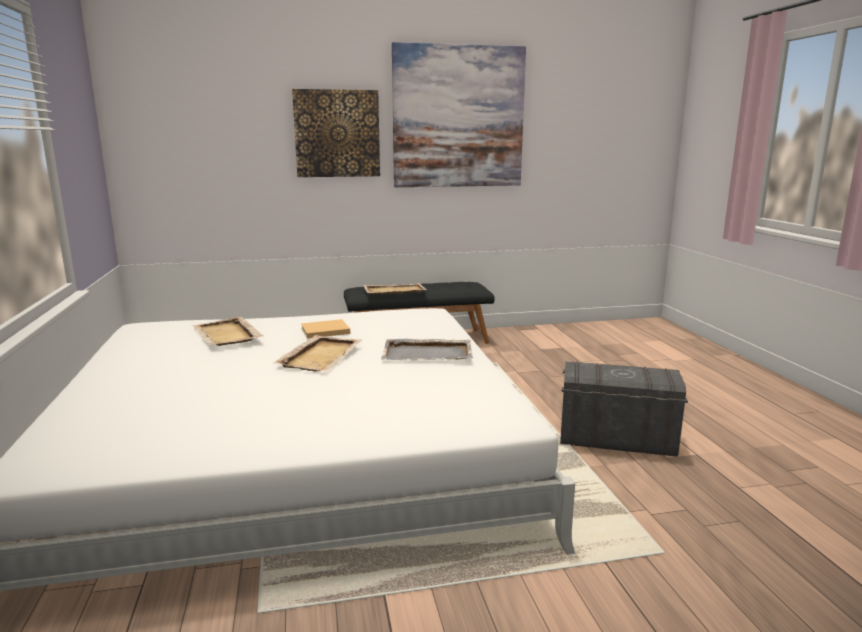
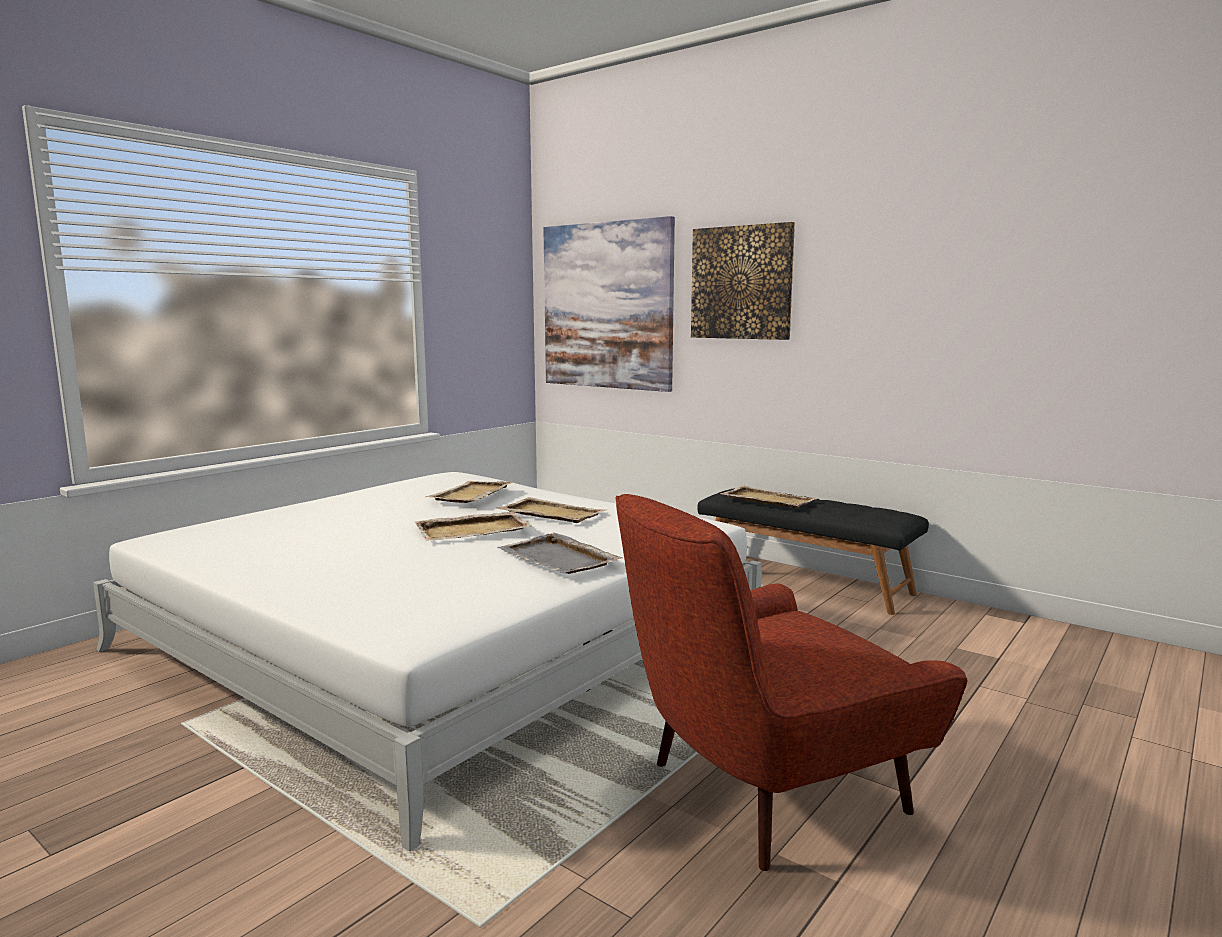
camera: 50 degrees right, 5 degrees down
(323, 331) = (550, 513): beige book -> beige tray
(458, 117) = (910, 253): picture -> picture (607, 306)
(615, 439) = (764, 792): grey storage box -> red armchair

